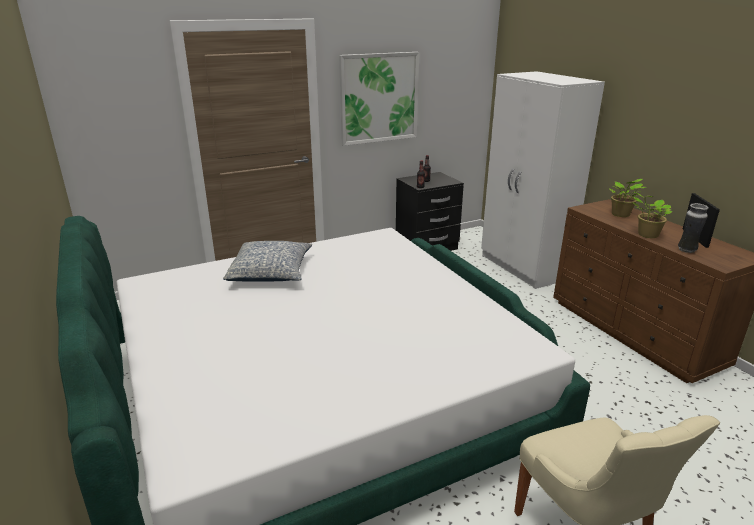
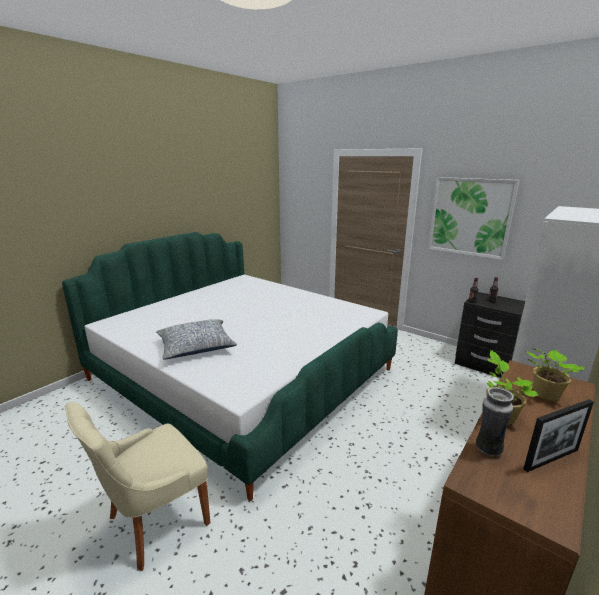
camera: 65 degrees right, 5 degrees down
(271, 273) = (279, 297): pillow -> pillow (196, 348)

